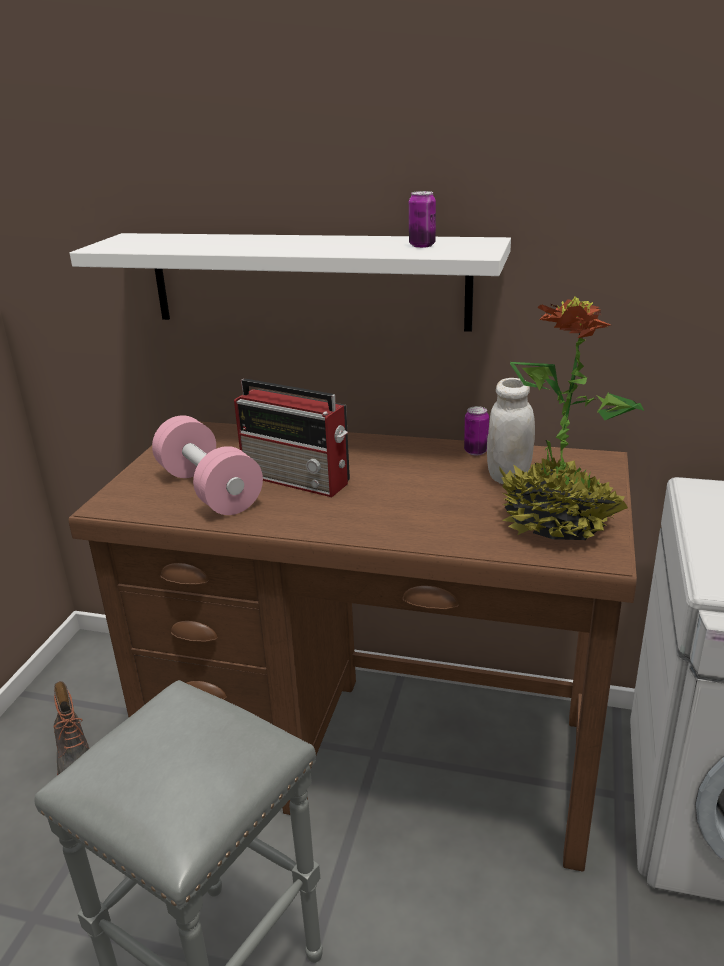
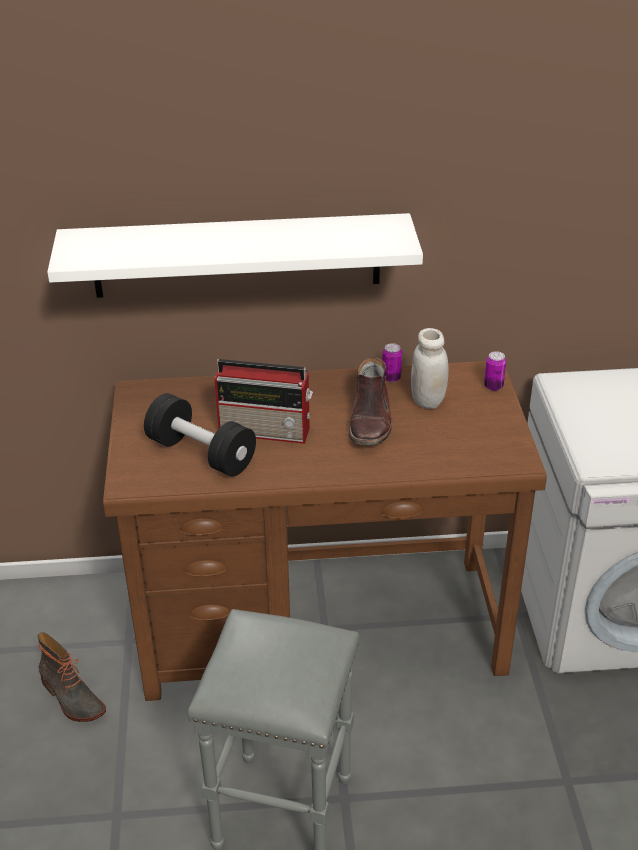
camera: 20 degrees left, 10 degrees up
(209, 490) = (201, 453): pink dumbbell -> black dumbbell
(422, 245) = (350, 235): can -> can (493, 386)
(426, 486) = (371, 420): none -> brown boot
(557, 522) = (479, 437): potted plant -> none

